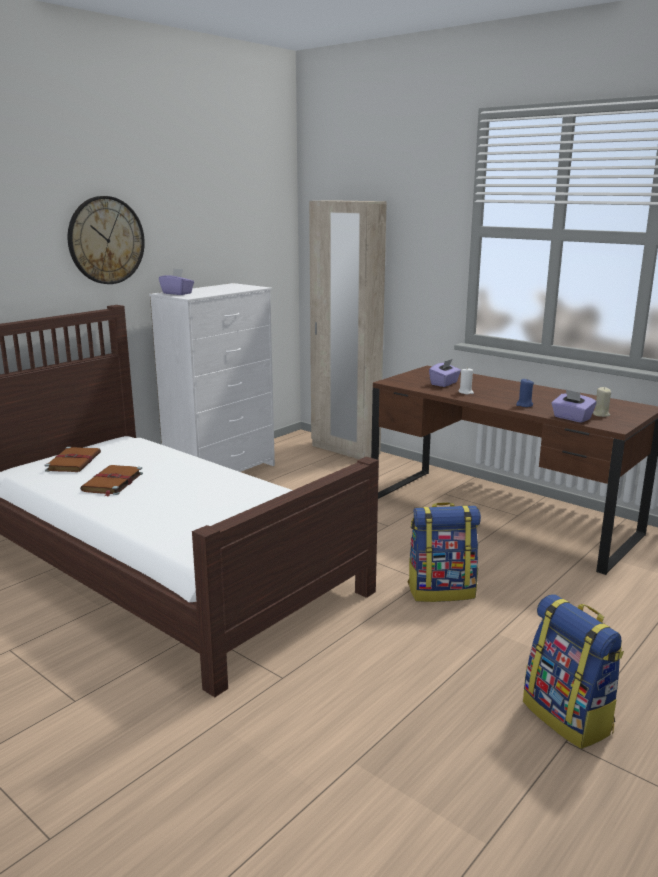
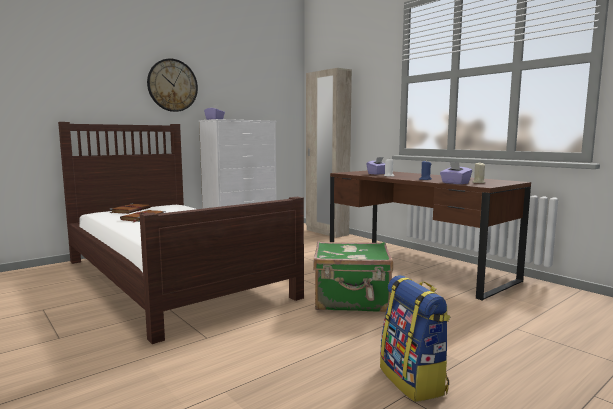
camera: 10 degrees right, 10 degrees down
(441, 590) = (352, 300): backpack -> green suitcase

